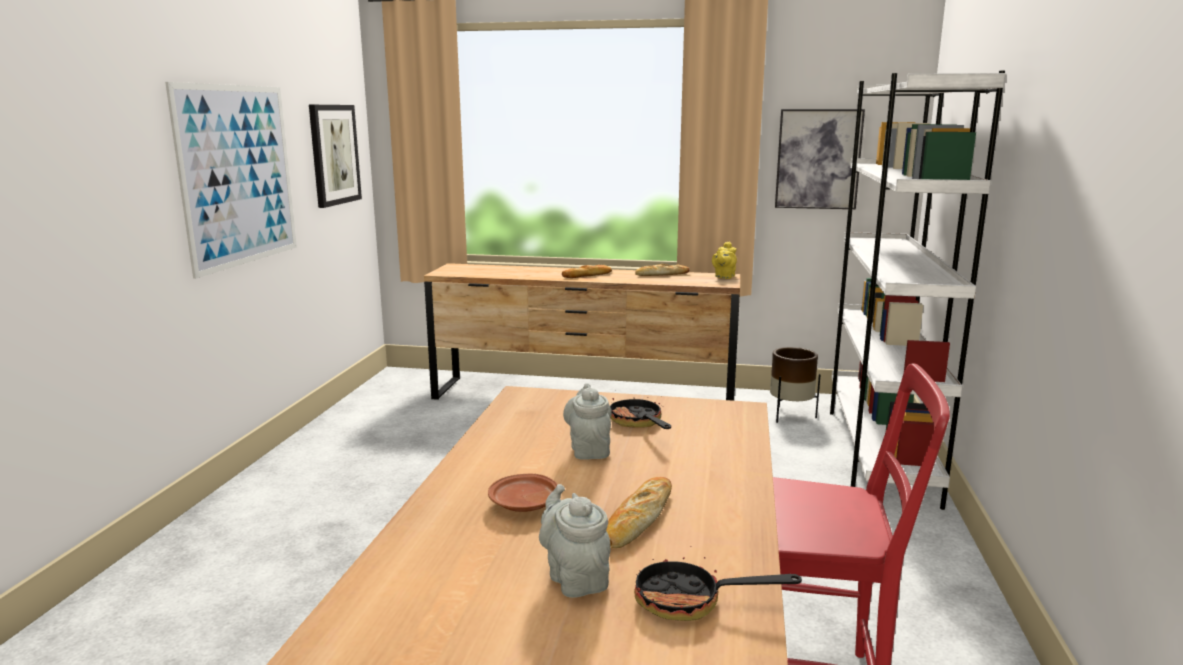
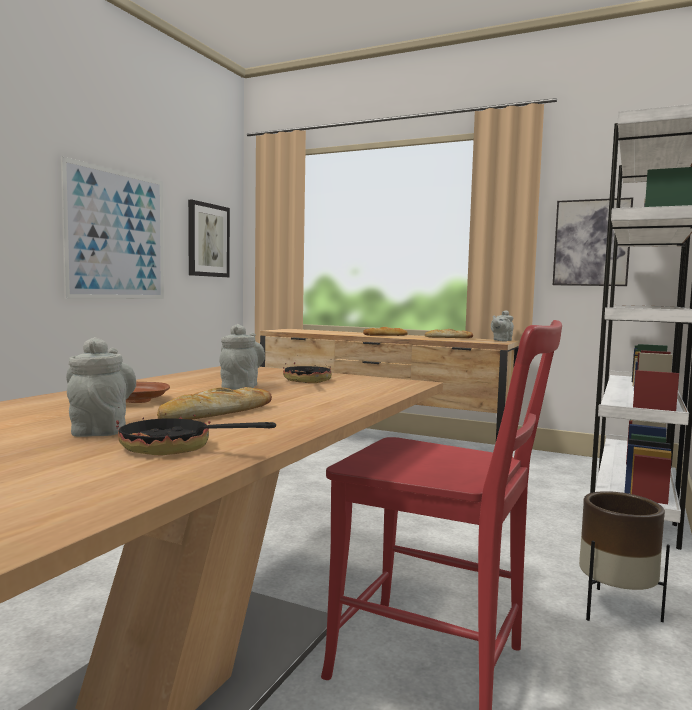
camera: 15 degrees right, 10 degrees down
(724, 277) = (501, 340): yellow teapot -> grey teapot
(790, 415) = (558, 469): brown planter -> brown planter (616, 610)

